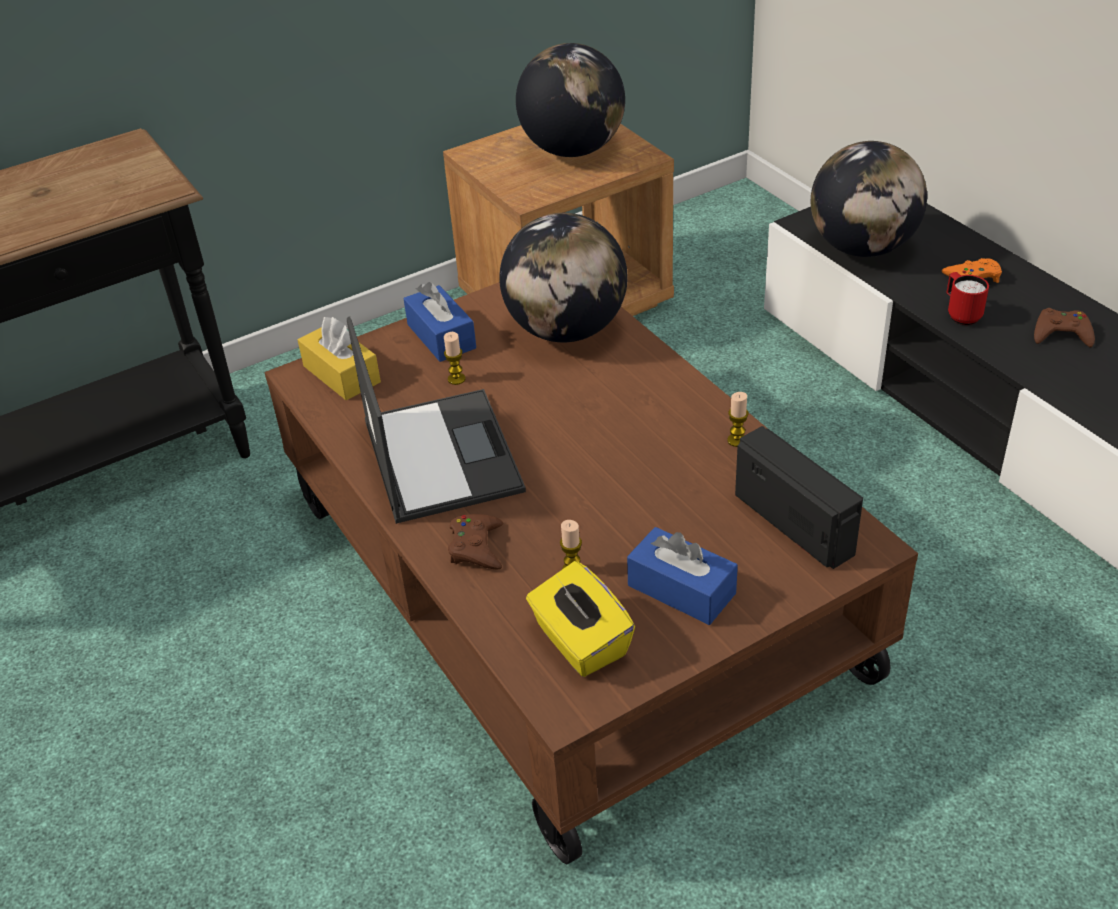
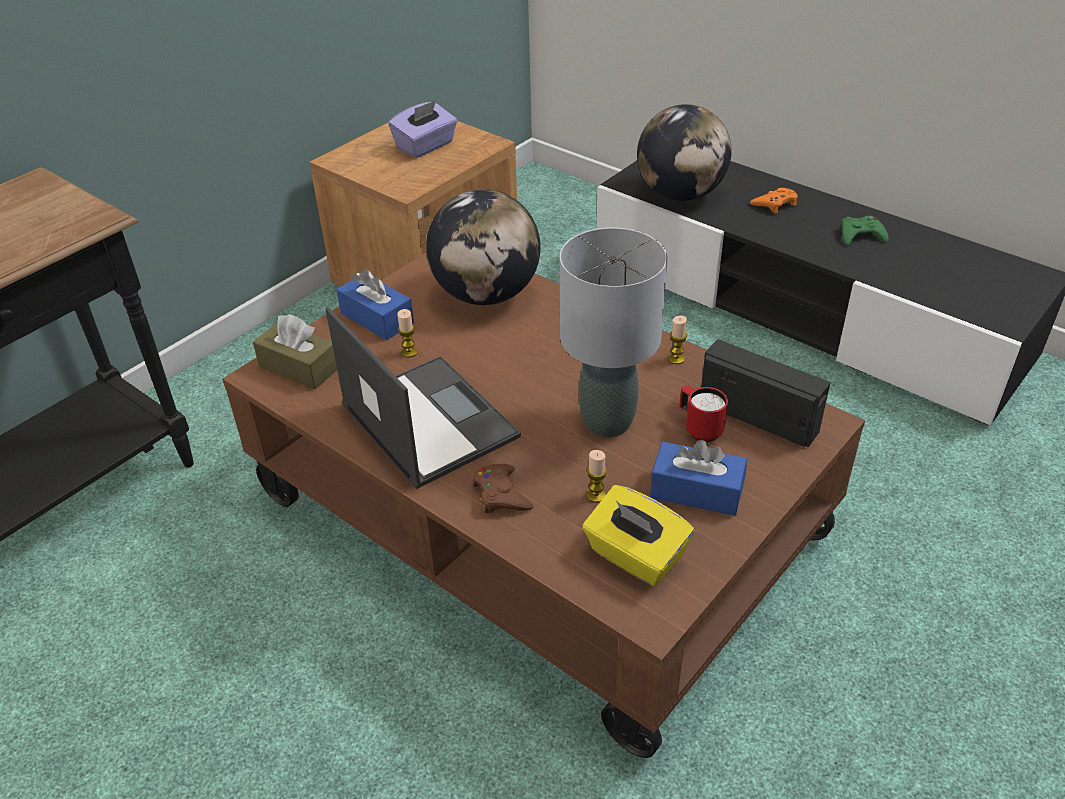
camera: 20 degrees left, 0 degrees up
(341, 374) = (299, 367): yellow tissue box -> brown tissue box
(573, 150) = (426, 146): globe -> purple tissue box
(624, 495) = (607, 422): none -> grey table lamp
(961, 314) = (780, 233): red mug -> red mug (699, 429)
(1061, 334) = (860, 235): brown game controller -> green game controller

